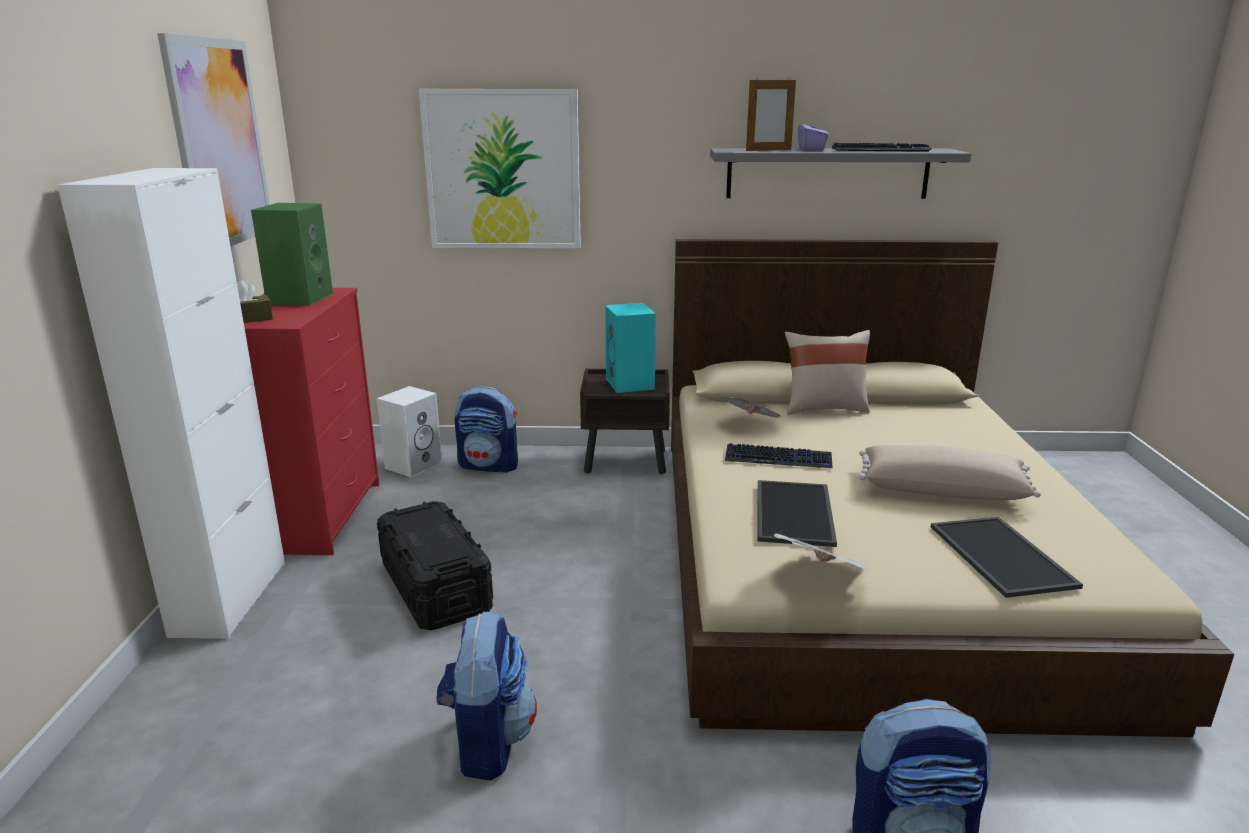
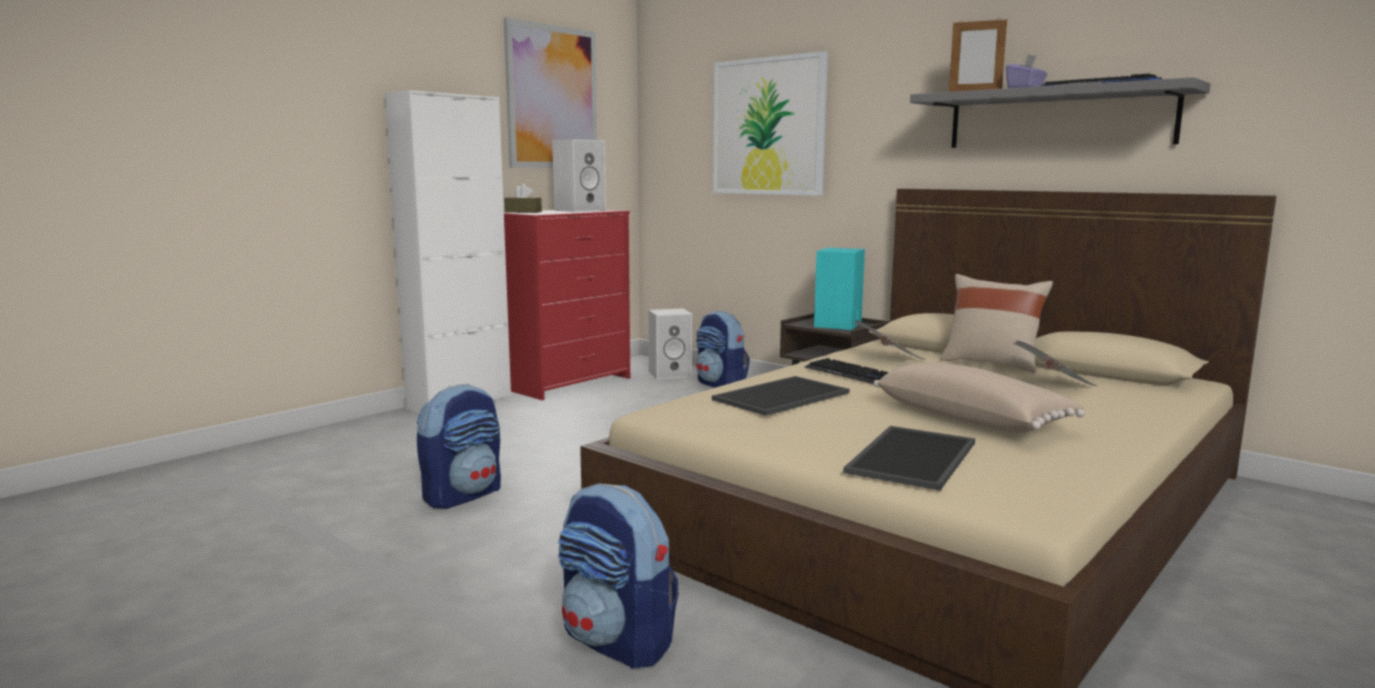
camera: 40 degrees right, 10 degrees down
(299, 298) = (580, 210): green speaker -> white speaker
(435, 587) = (569, 428): black storage box -> none
(824, 575) = (715, 424): newspaper -> newspaper (1053, 384)

